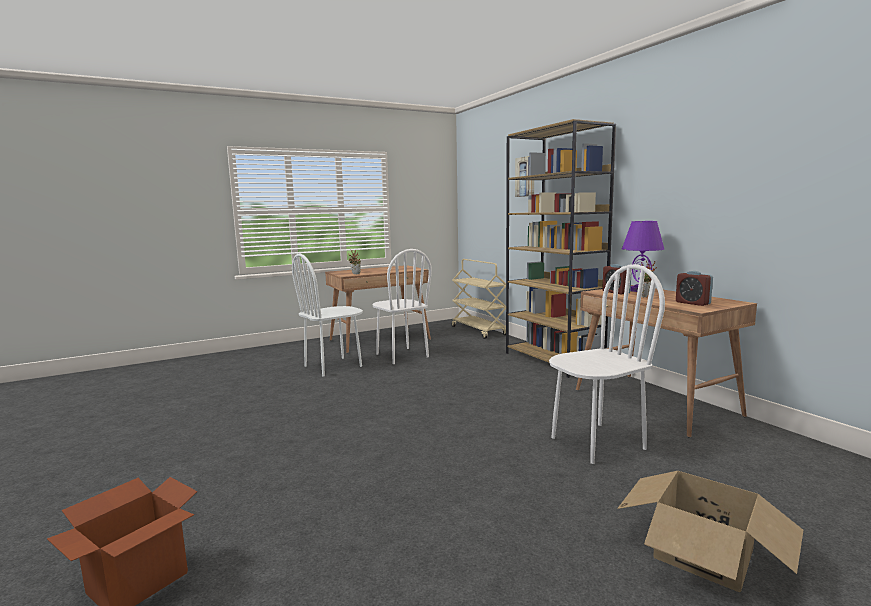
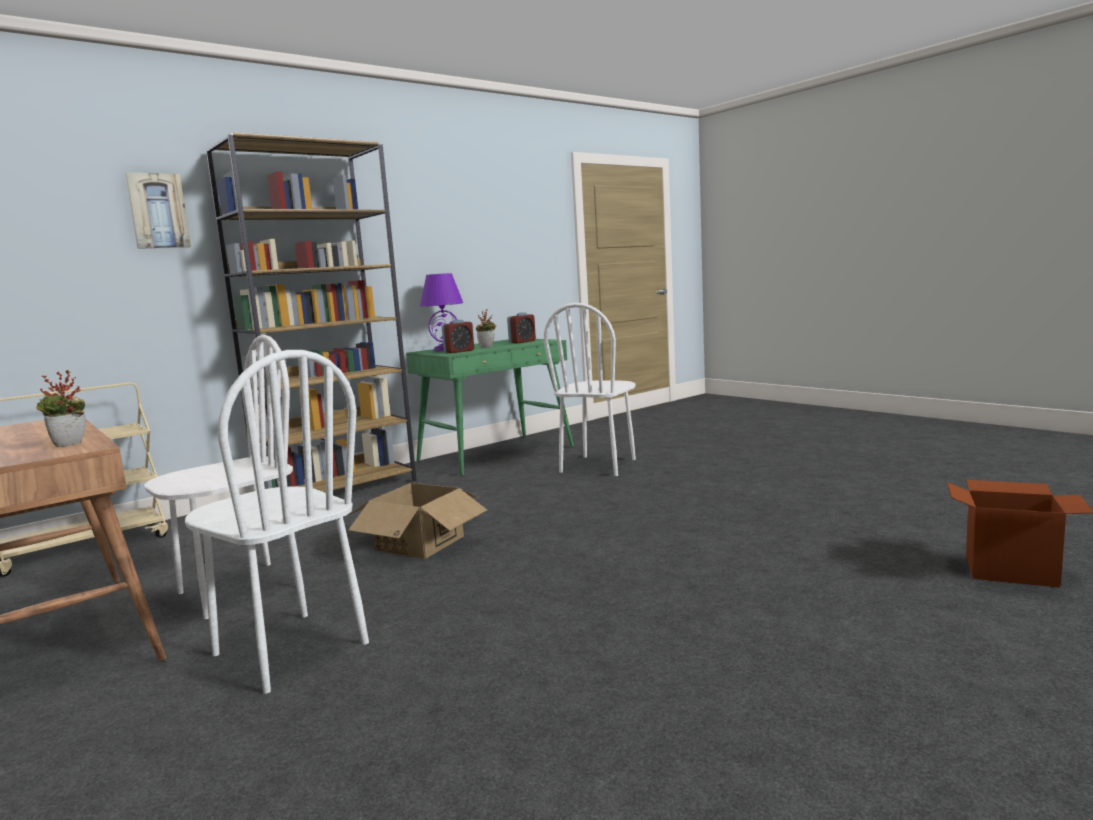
camera: 100 degrees left, 0 degrees up
(597, 443) = (599, 466): white chair -> white chair turned 120 degrees counterclockwise
(655, 403) = (496, 454): brown desk -> green desk
(702, 552) = (732, 446): cardboard box -> cardboard box (419, 543)

